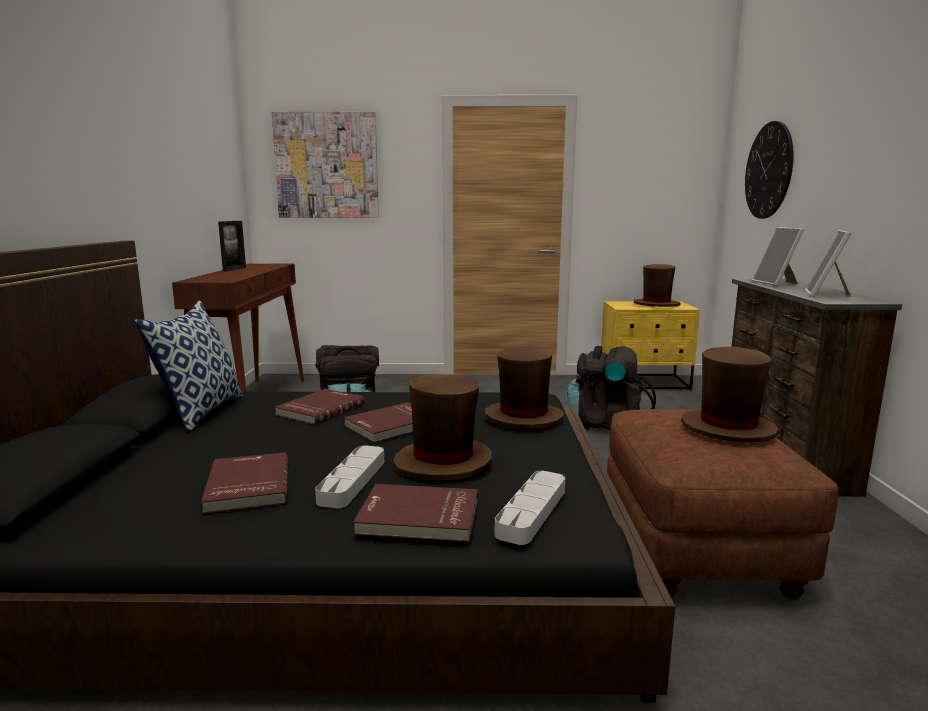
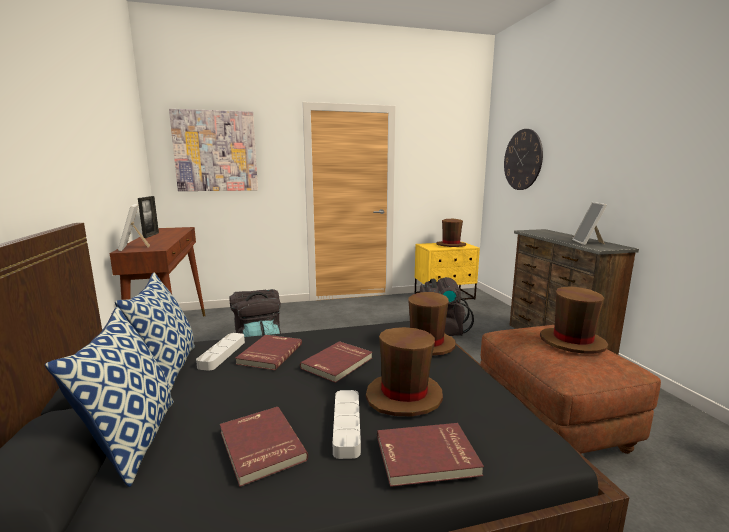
camera: 15 degrees left, 0 degrees up
(128, 465) = (132, 440): none -> pillow
(532, 511) = (502, 435): grey tray -> grey tray (222, 354)
(776, 283) = (546, 234): picture frame -> picture frame (134, 247)

